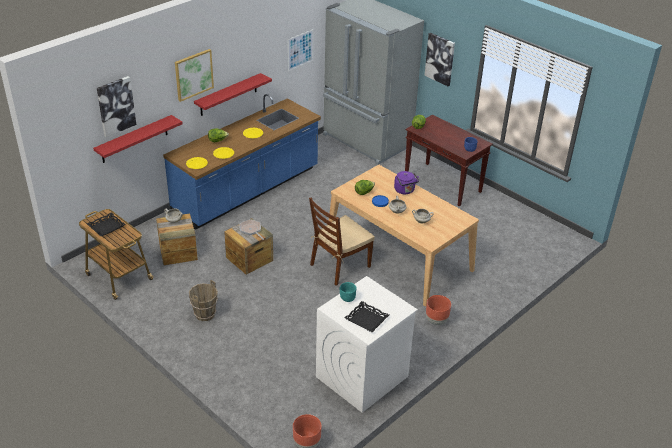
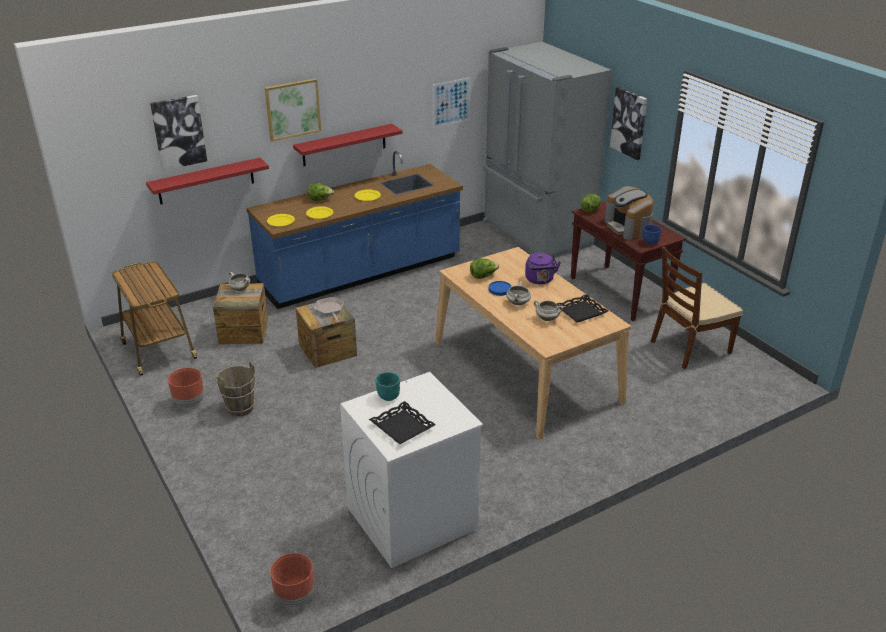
camera: 15 degrees right, 5 degrees down
(106, 227) = (142, 281): black tray -> black tray (581, 312)
(339, 266) = (441, 373): brown chair -> brown chair (690, 347)
(436, 321) = (547, 460): brown planter -> brown planter (189, 403)
(450, 139) = (628, 227): none -> coffee machine

